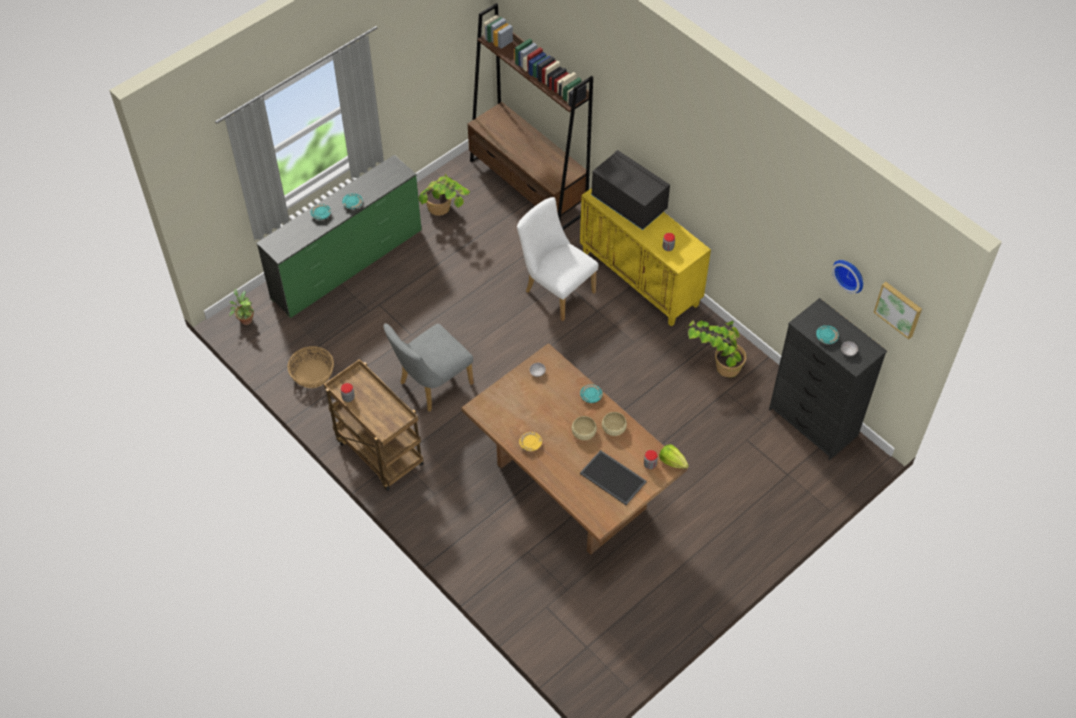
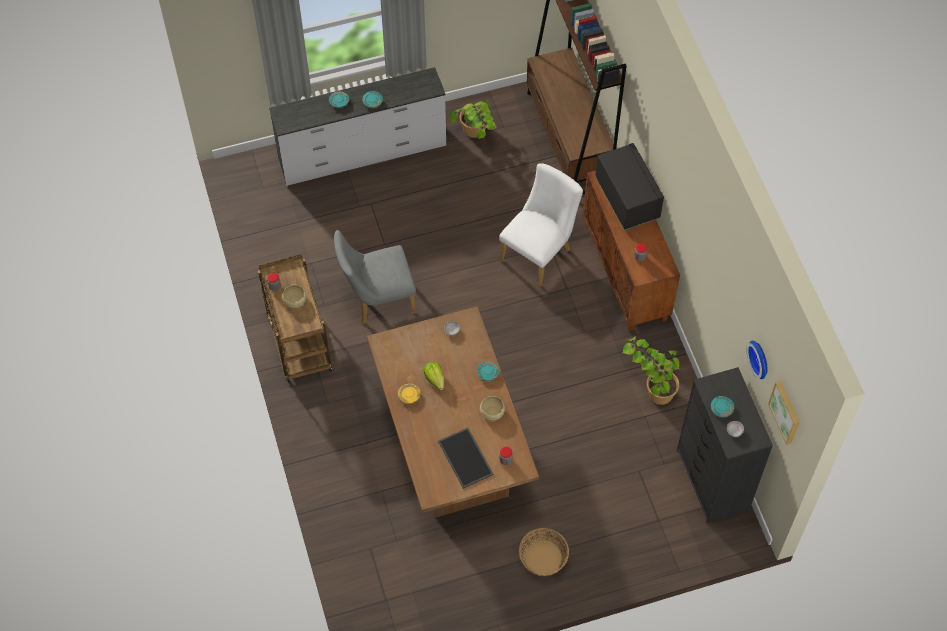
camera: 25 degrees right, 5 degrees up
(245, 319) = (246, 171): potted plant -> none
(312, 374) = (279, 246): basket -> basket (543, 557)
(347, 264) = (363, 153): green dresser -> white dresser
(556, 289) = (539, 252): white chair -> white chair turned 60 degrees clockwise
(584, 432) = (462, 404): beige bowl -> beige bowl (294, 300)
(641, 278) = (626, 273): yellow cabinet -> brown cabinet
(672, 461) = (527, 466): lettuce -> lettuce (435, 379)

